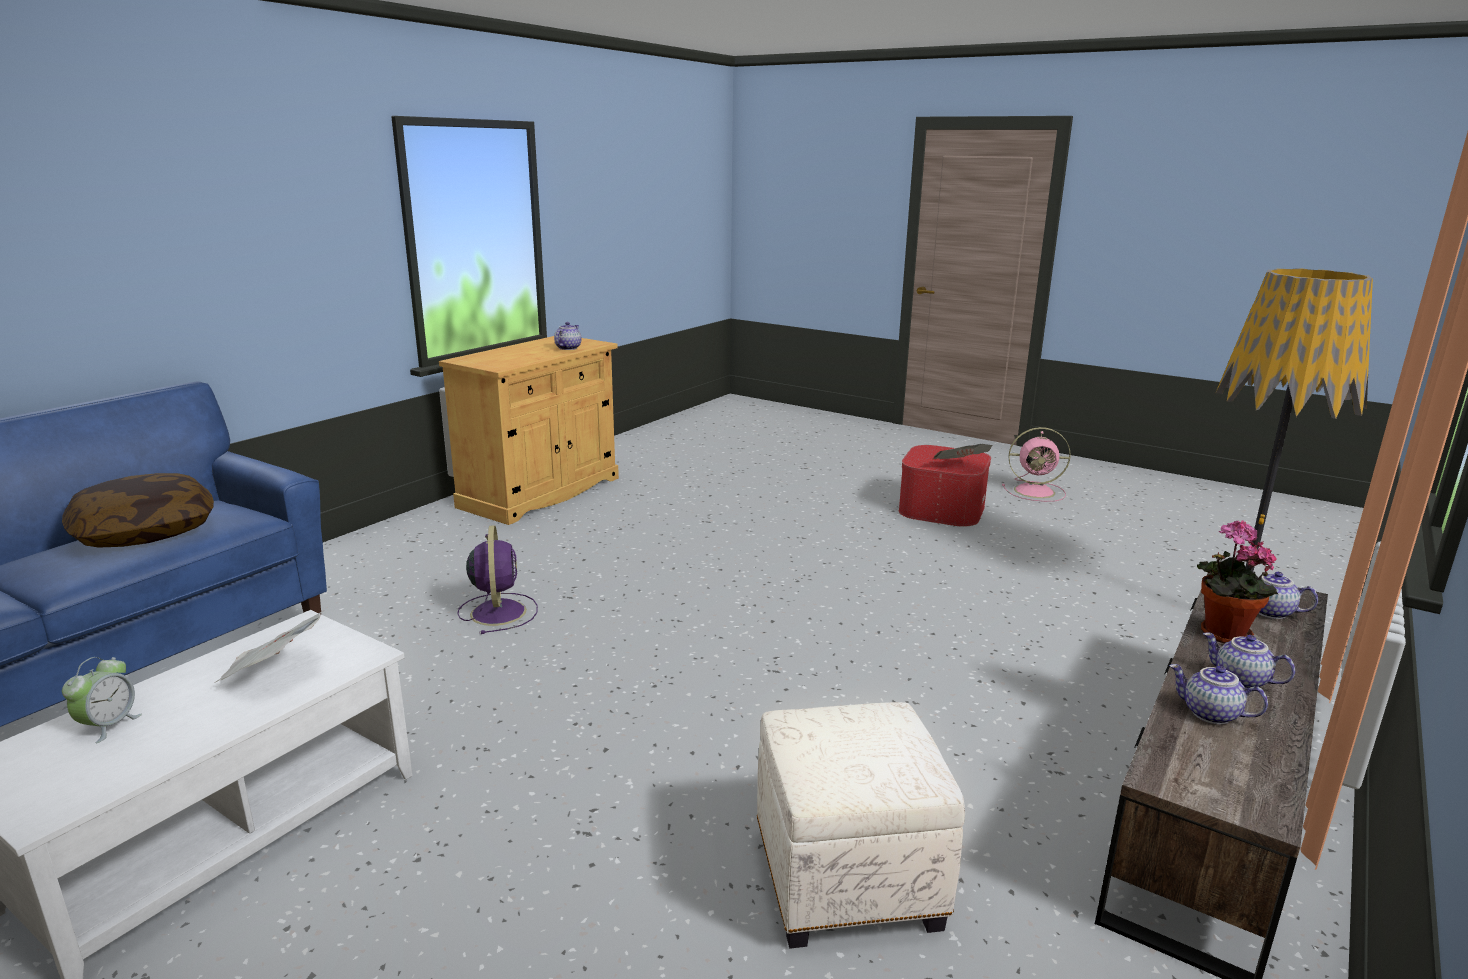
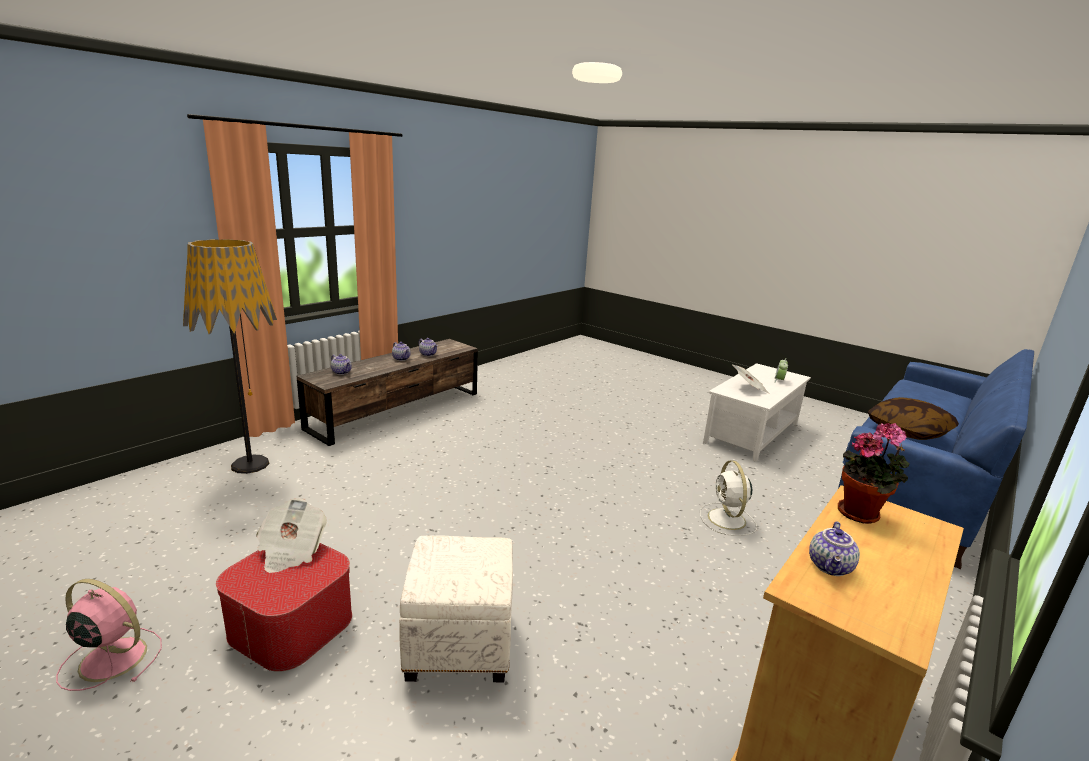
camera: 175 degrees left, 0 degrees up
(498, 611) = (727, 520): purple fan -> white fan
(845, 884) = (544, 406): white ottoman -> white ottoman (461, 645)
(1220, 634) = (380, 368): potted plant -> potted plant (862, 514)

